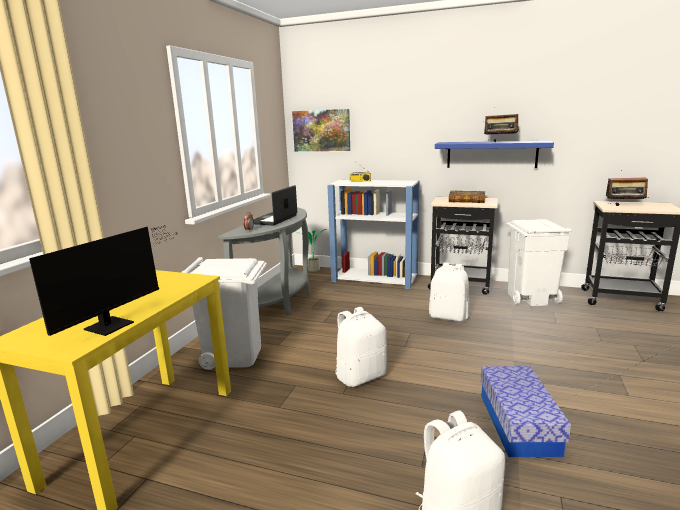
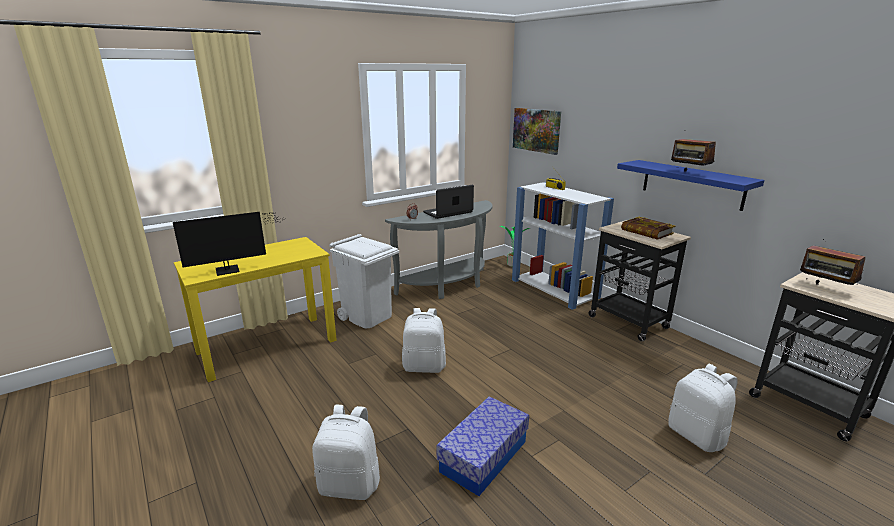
camera: 35 degrees right, 5 degrees up
(449, 317) = (567, 348): white backpack -> white backpack (697, 436)
(530, 297) = (687, 362): white trash can -> none

